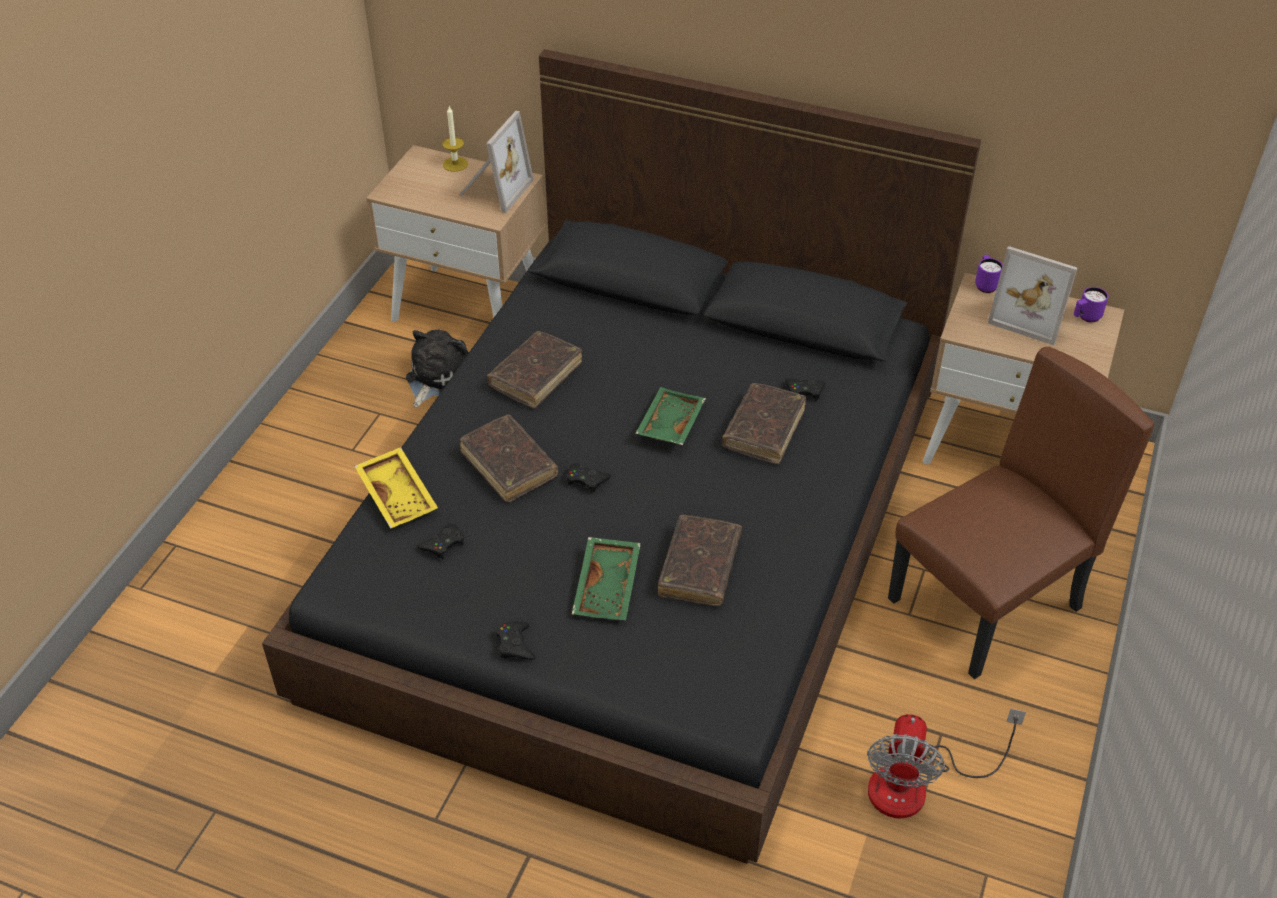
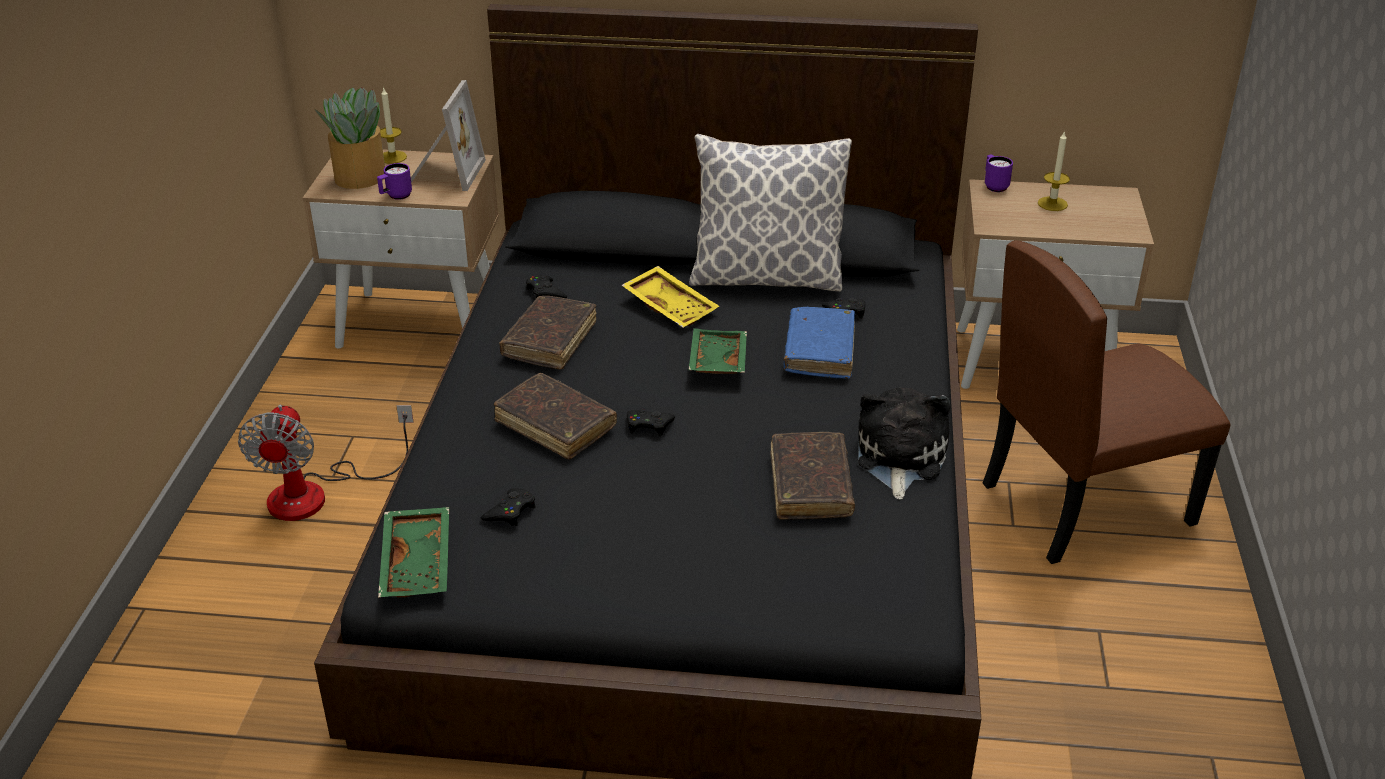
camera: 15 degrees left, 10 degrees down
(399, 495) = (438, 474): yellow tray -> yellow tray (671, 306)
(419, 183) = (359, 177): none -> potted plant
(436, 377) = (407, 392): plush toy -> plush toy (899, 458)
(515, 644) = (635, 596): black game controller -> black game controller (545, 292)
(609, 587) = (718, 521): green tray -> green tray (419, 563)
(749, 340) = (766, 278): none -> pillow
(763, 430) = (819, 351): brown book -> blue book
(916, 785) = (1097, 684): fan -> fan (317, 493)
(986, 605) = (1086, 502): brown chair -> brown chair turned 150 degrees counterclockwise
(1031, 315) = (1052, 204): picture frame -> candle
(1086, 317) = (1105, 198): purple mug -> purple mug (396, 196)

